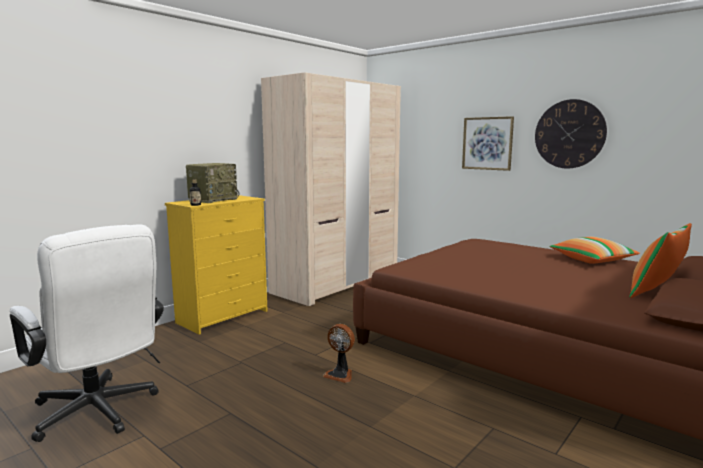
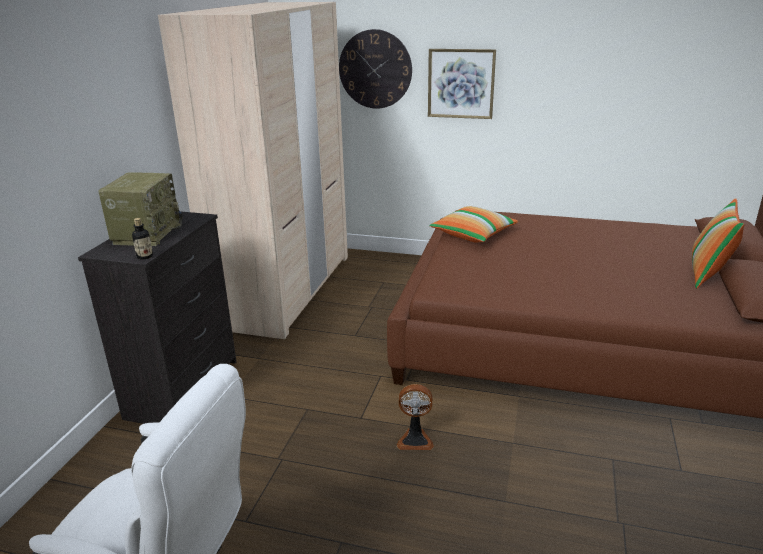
camera: 25 degrees left, 15 degrees up
(224, 317) = (184, 388): yellow dresser -> black dresser
(569, 134) = (565, 74): wall clock -> wall clock (375, 69)
(592, 260) = (611, 230): pillow -> pillow (473, 235)

